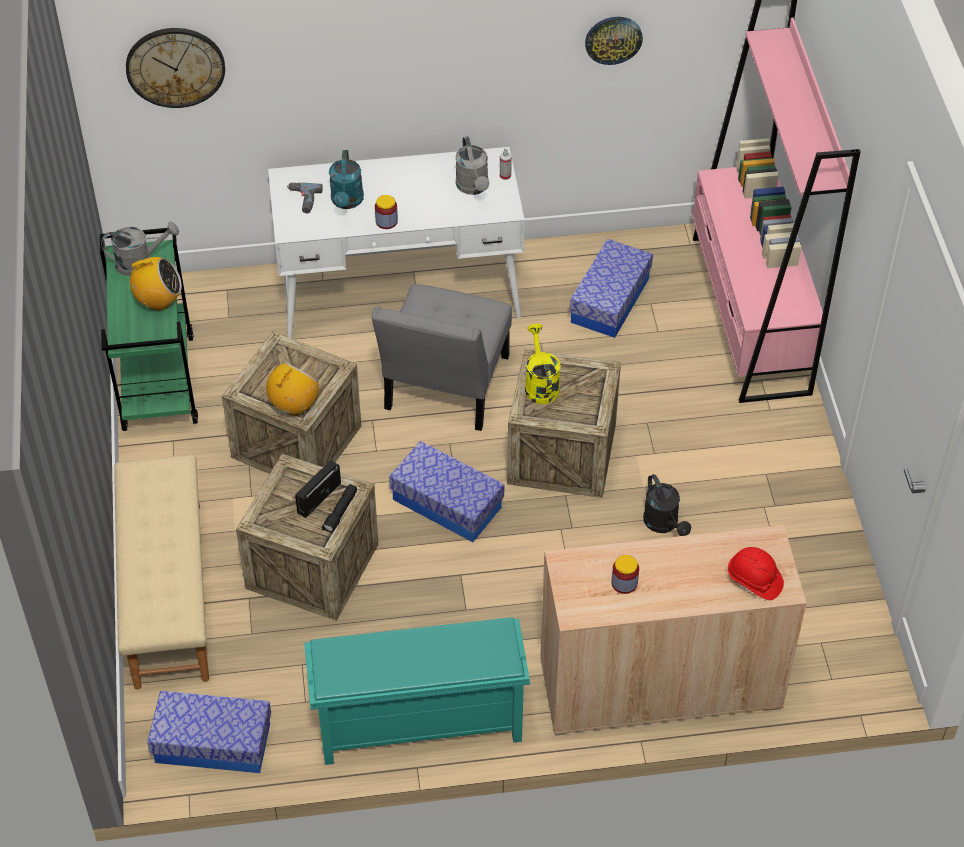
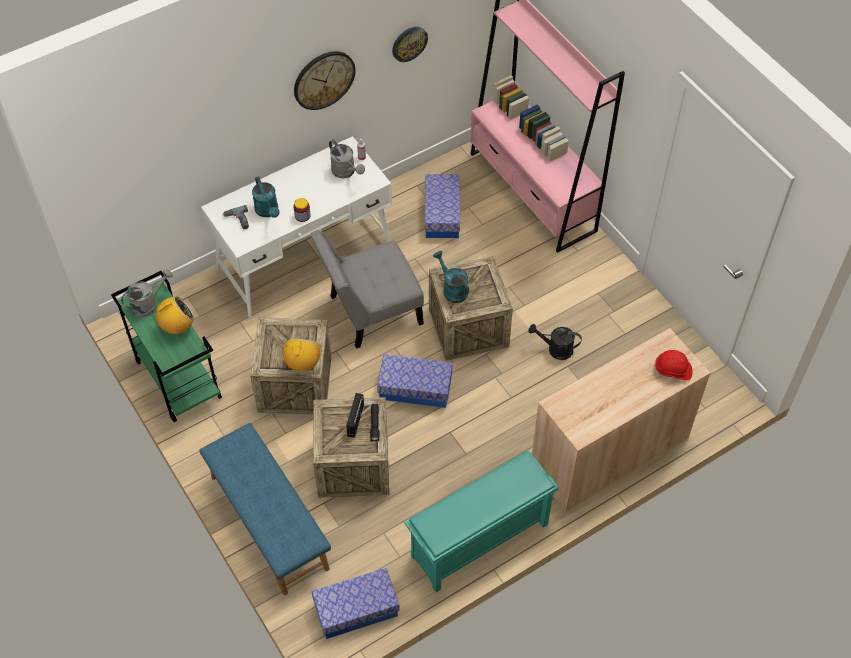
camera: 25 degrees left, 5 degrees up
(166, 594) = (268, 522): beige bench -> blue bench
(175, 66) = (130, 160): wall clock -> wall clock (324, 79)
(444, 388) = (370, 312): grey chair -> grey chair turned 75 degrees clockwise
(540, 384) = (452, 289): yellow watering can -> turquoise watering can
(624, 583) = (598, 403): jar -> none
(664, 524) = (555, 349): black watering can -> black watering can turned 150 degrees clockwise

